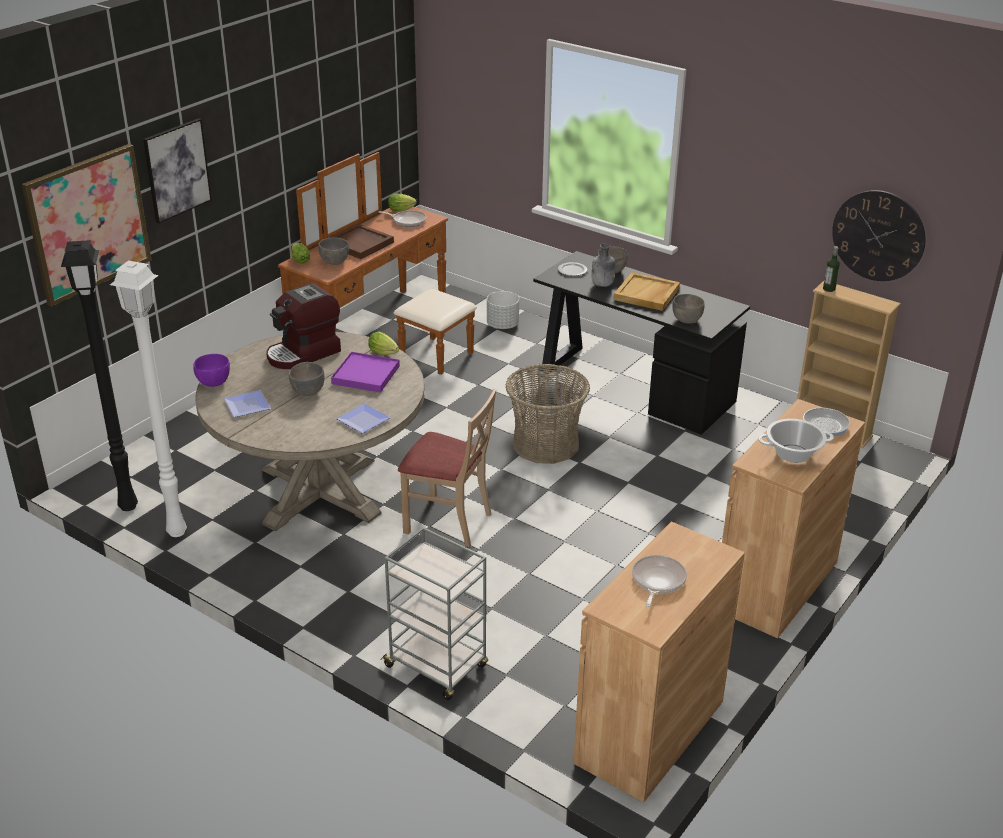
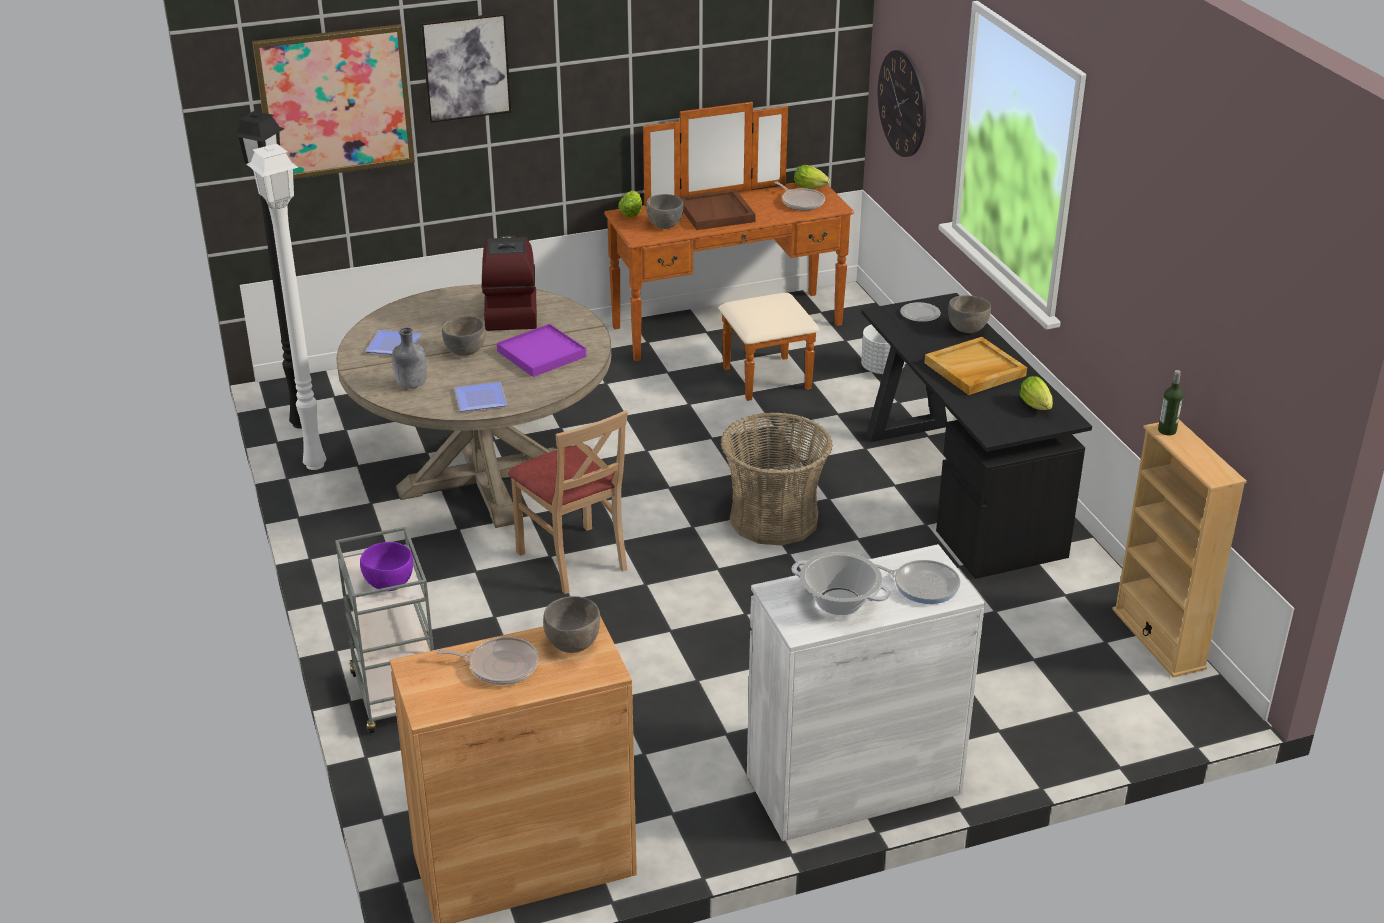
camera: 35 degrees right, 0 degrees up
(213, 383) = (391, 312): purple bowl -> purple bowl (388, 584)
(303, 353) = (510, 311): coffee machine -> coffee machine turned 90 degrees clockwise
(385, 353) = (588, 338): lettuce -> lettuce (1037, 407)
(602, 285) = (934, 342): grey bottle -> grey bottle (411, 385)
(657, 581) = (500, 666): frying pan -> frying pan turned 45 degrees clockwise
(687, 320) = (983, 416): grey bowl -> grey bowl (572, 644)
(776, 585) = (853, 784): brown cabinet -> white cabinet
(878, 235) = (1238, 372): wall clock -> wall clock (902, 103)

